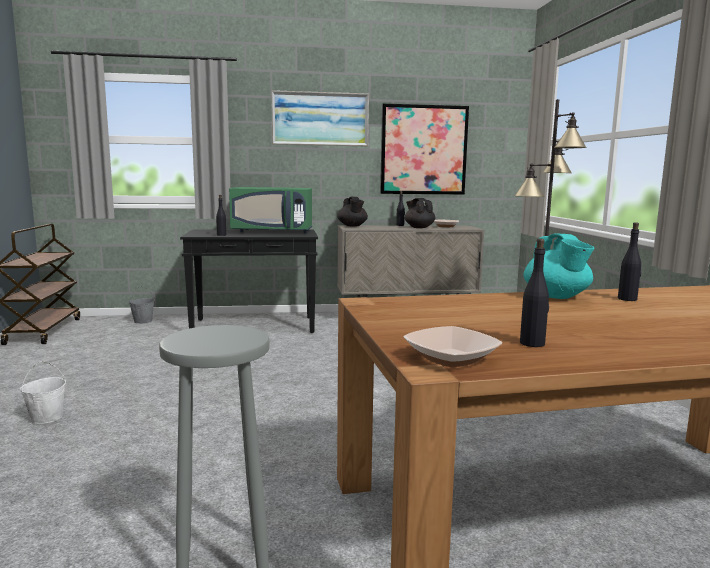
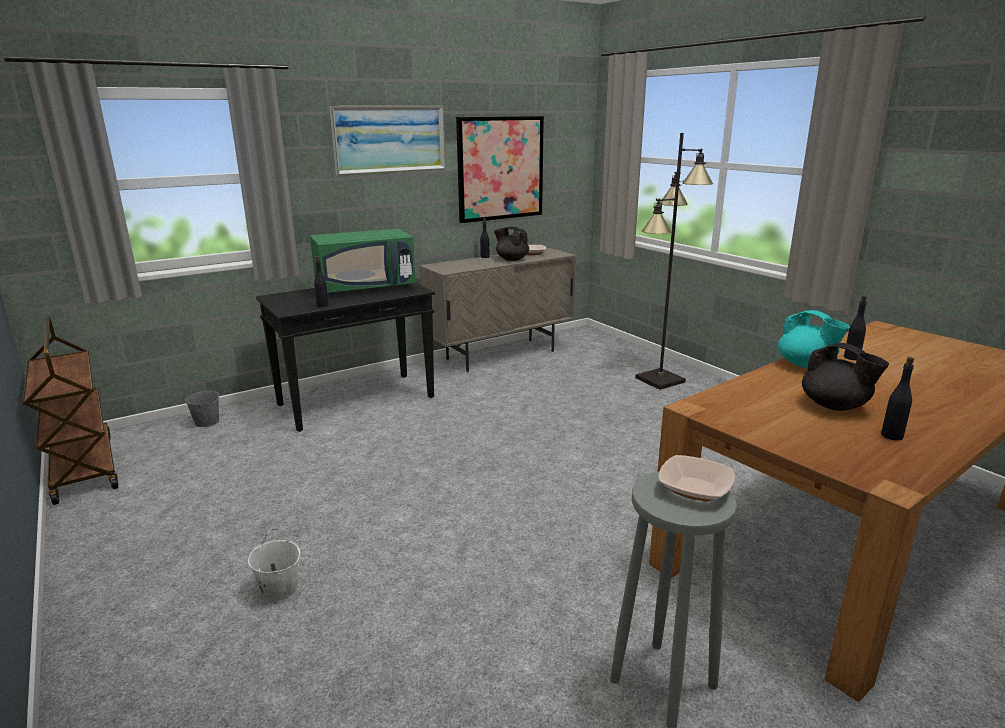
camera: 25 degrees left, 10 degrees up
(352, 226) = (440, 265): black teapot -> black teapot (835, 406)
(451, 358) = (880, 470): bowl -> bowl (695, 489)

